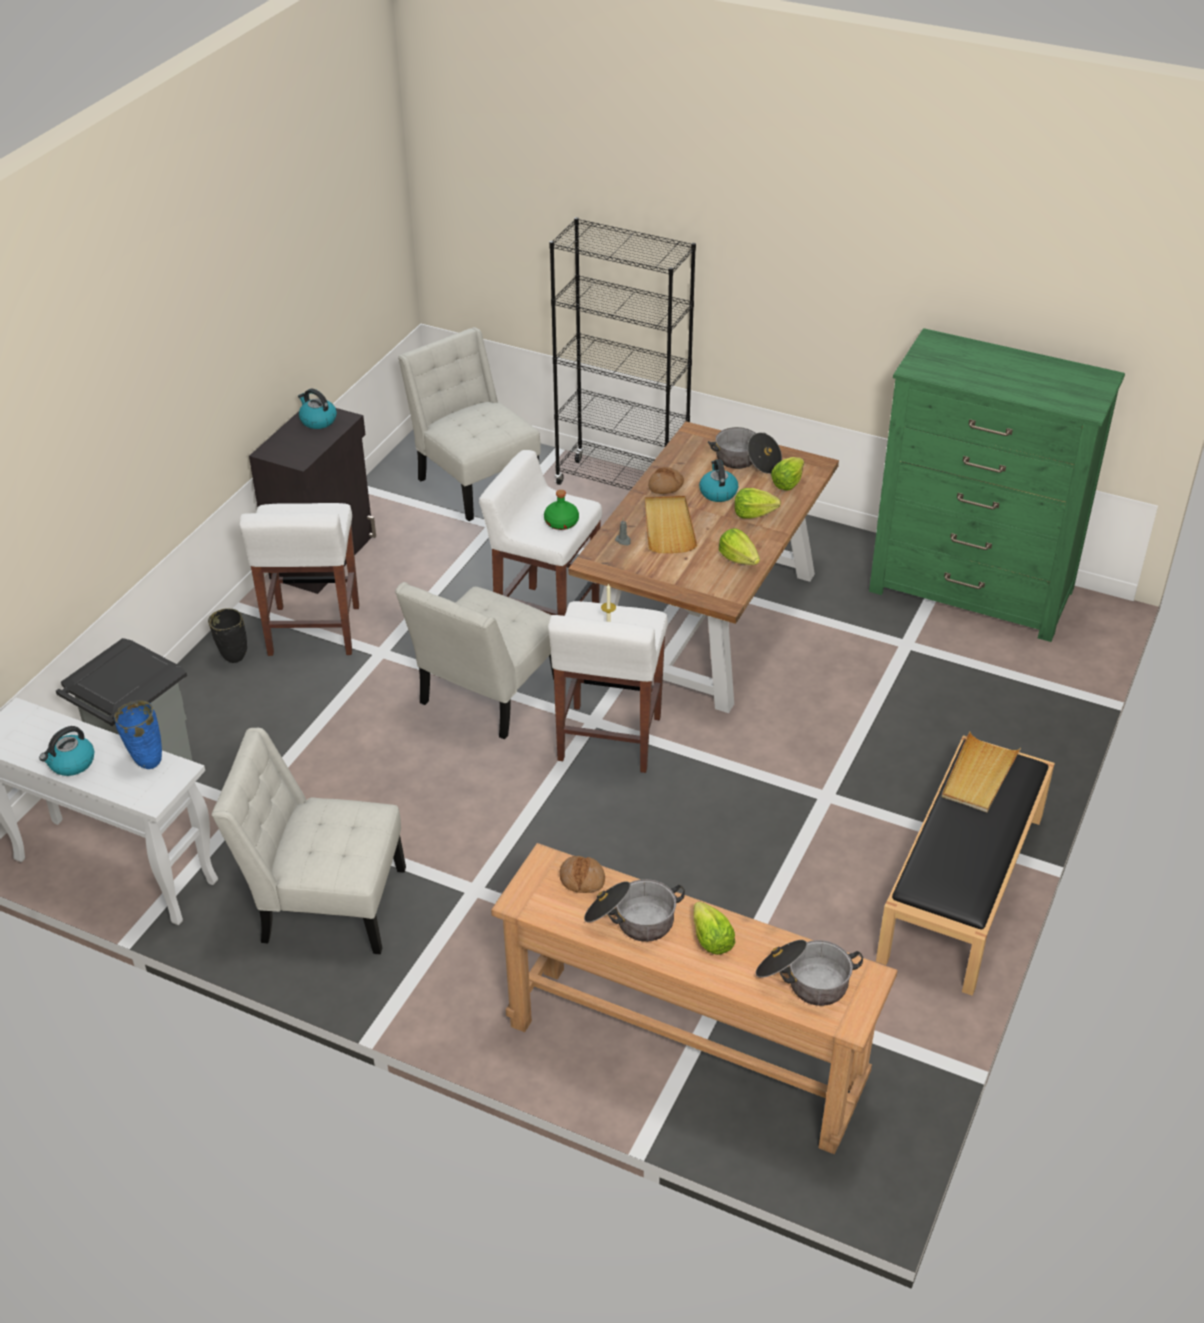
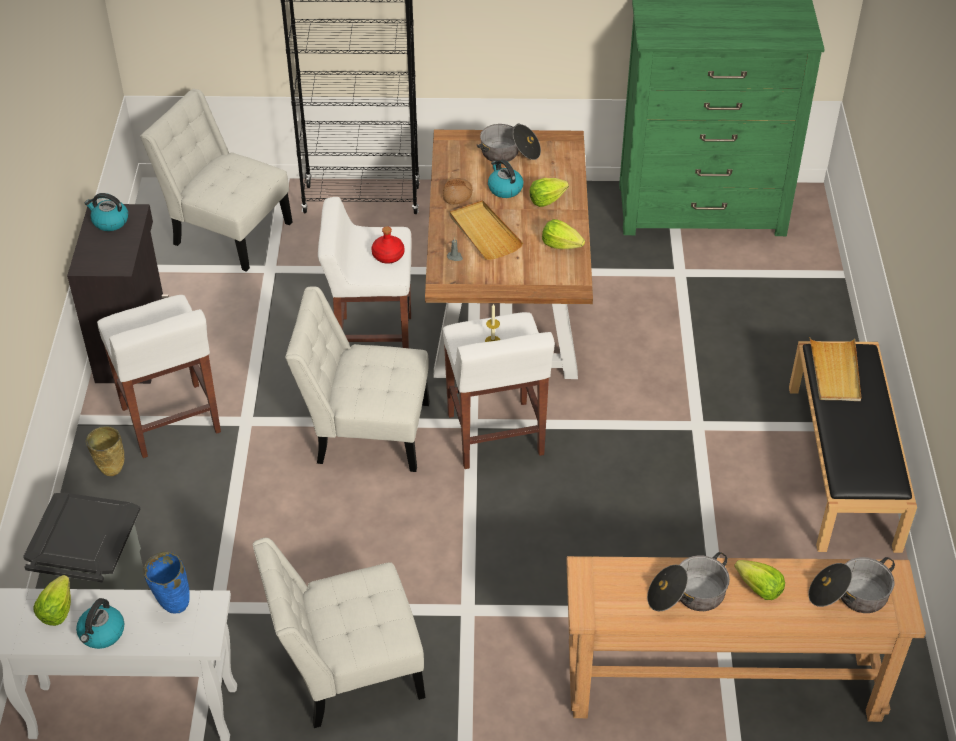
camera: 25 degrees left, 5 degrees up
(233, 659) = (111, 472): black vase -> beige vase
(485, 696) = (365, 431): white chair -> white chair turned 90 degrees clockwise
(561, 523) = (388, 256): green bottle -> red bottle
(582, 879) = (625, 574): bread -> none
(787, 483) = (556, 163): lettuce -> lettuce (57, 610)

